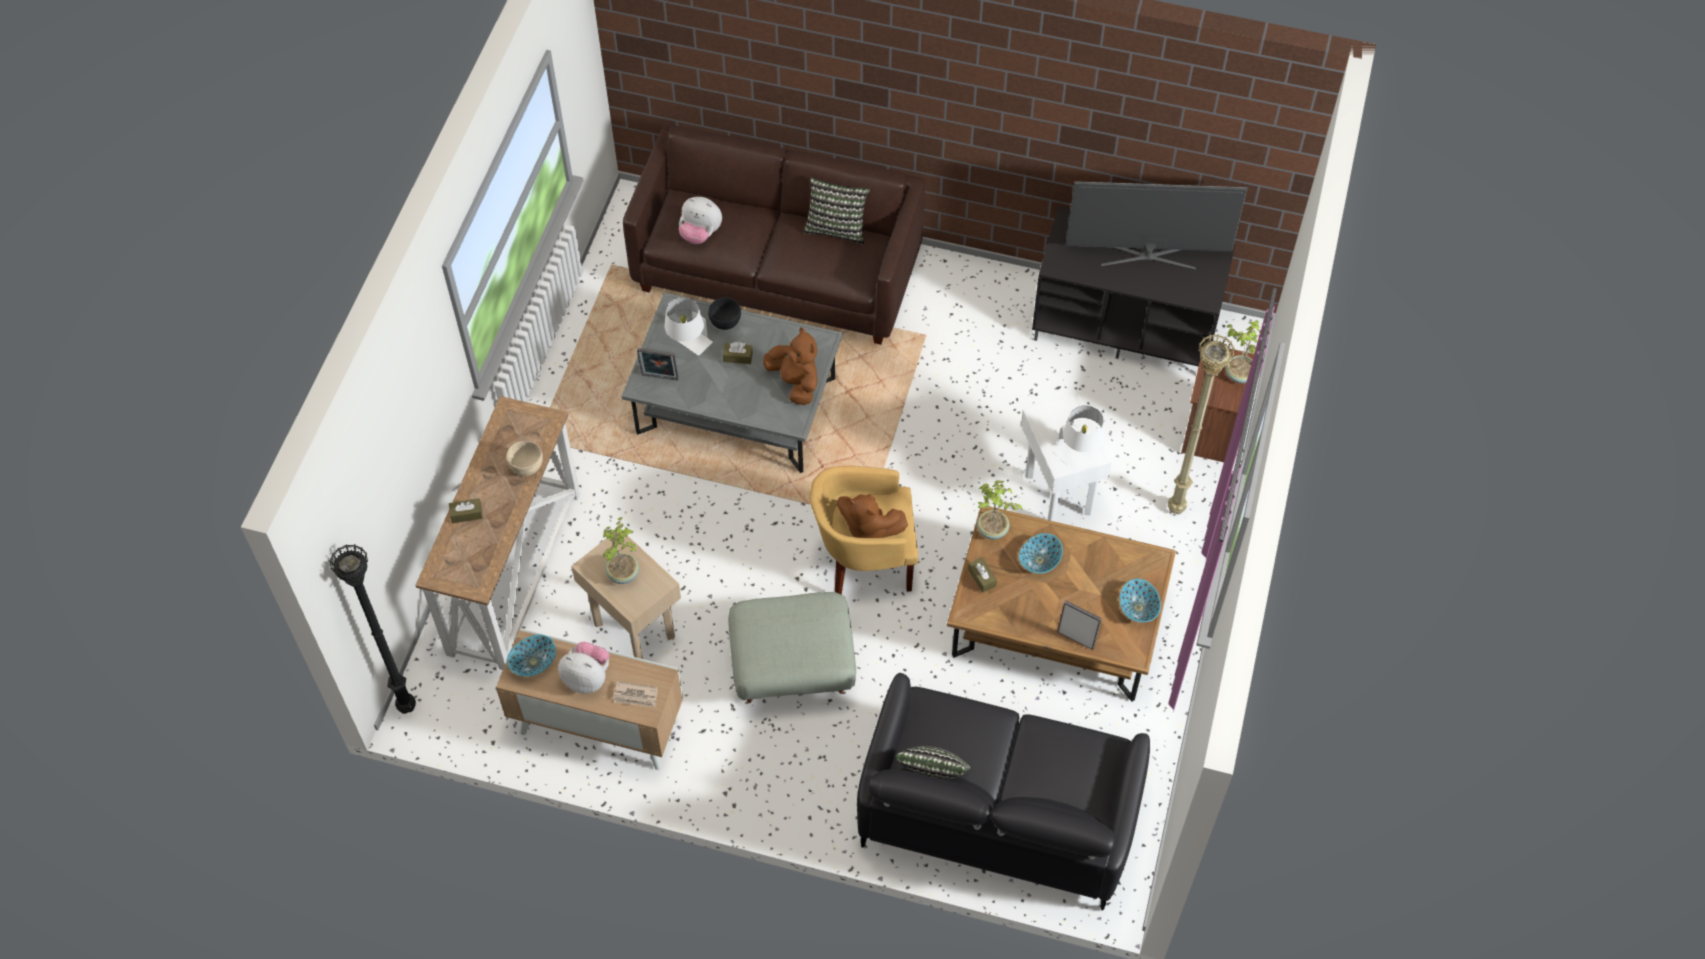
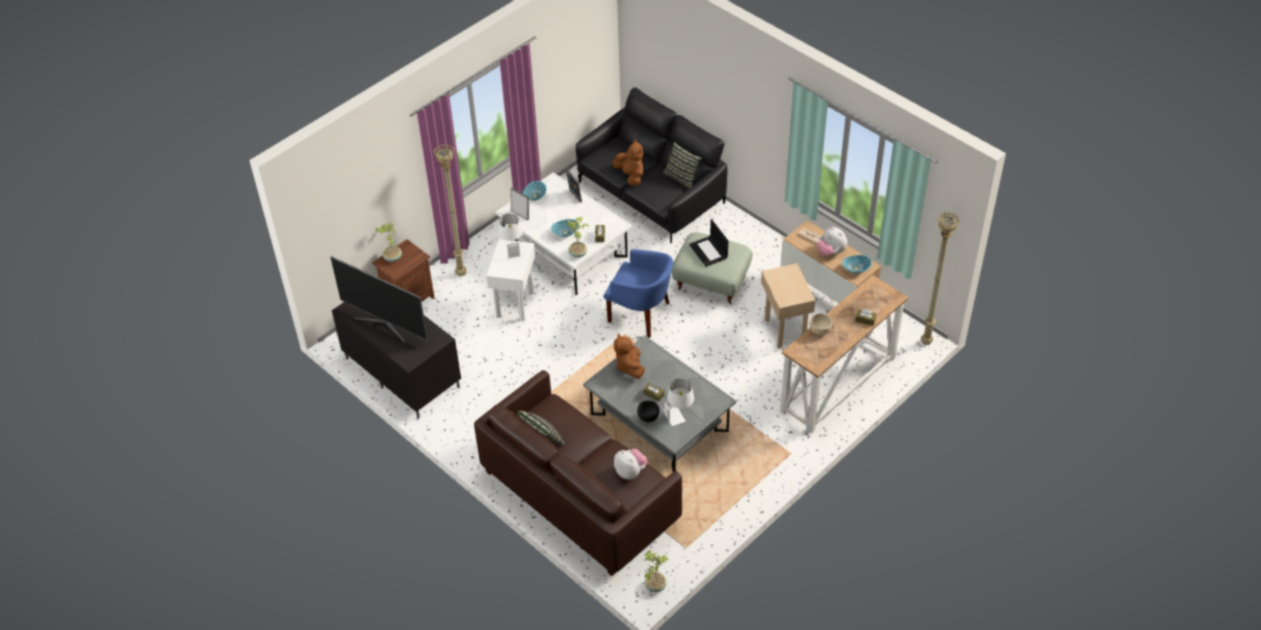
camera: 150 degrees left, 10 degrees down
(407, 706) = (925, 343): black floor lamp -> beige floor lamp
(624, 573) = (788, 285): potted plant -> potted plant (655, 585)
(659, 378) = (707, 401): picture frame -> picture frame (520, 214)
(797, 634) = (709, 251): none -> laptop
(864, 561) = (641, 314): yellow armchair -> blue armchair
(868, 528) = (641, 278): brown plush toy -> brown plush toy (630, 175)
(1056, 624) = (565, 250): brown coffee table -> white coffee table

